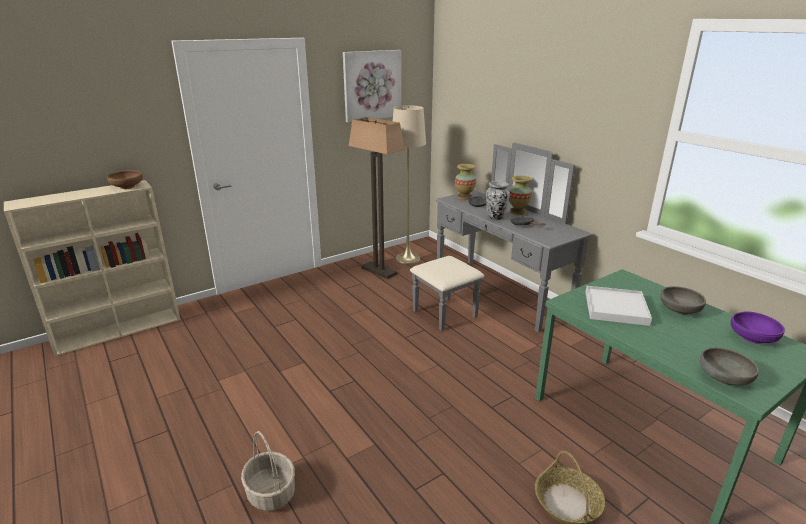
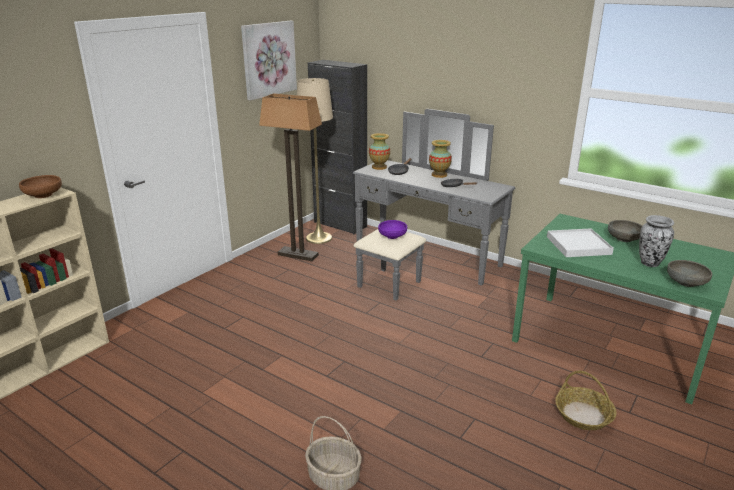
camera: 20 degrees left, 0 degrees up
(435, 249) = (340, 224): none -> black cabinet
(496, 218) = (424, 183): vase -> vase (650, 263)
(752, 338) = (685, 251): purple bowl -> purple bowl (392, 236)

